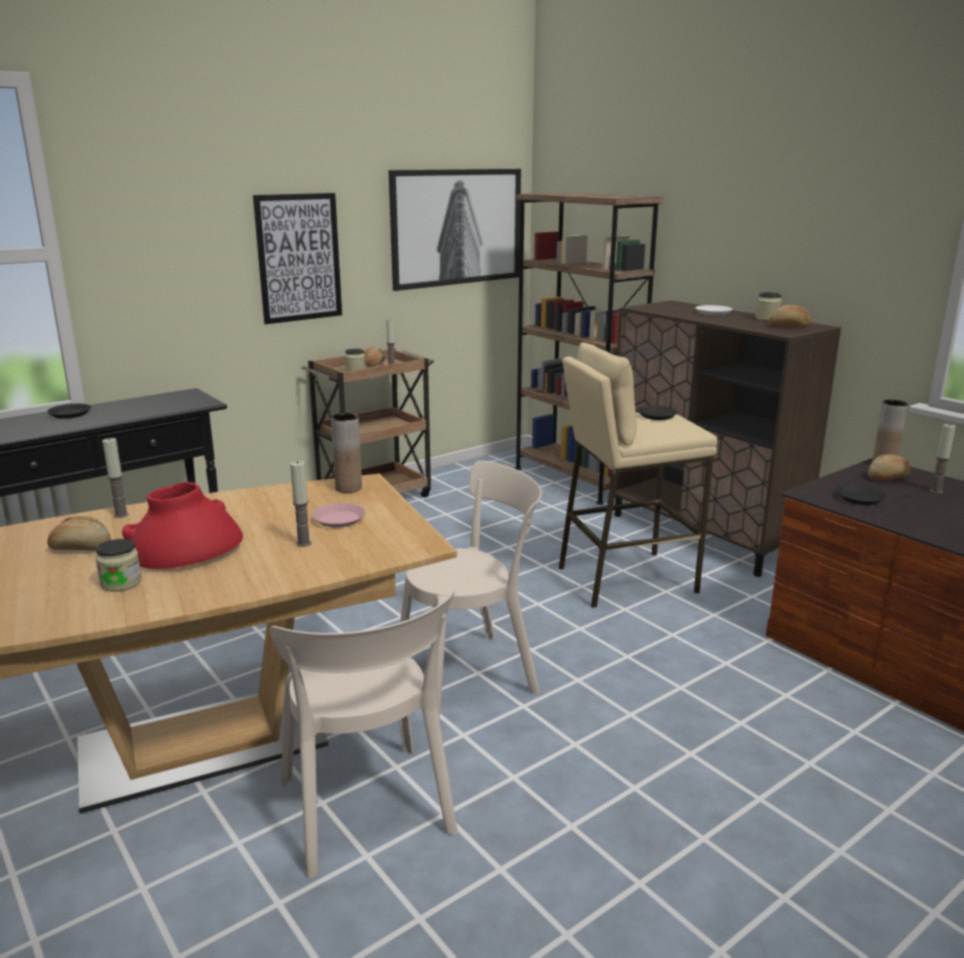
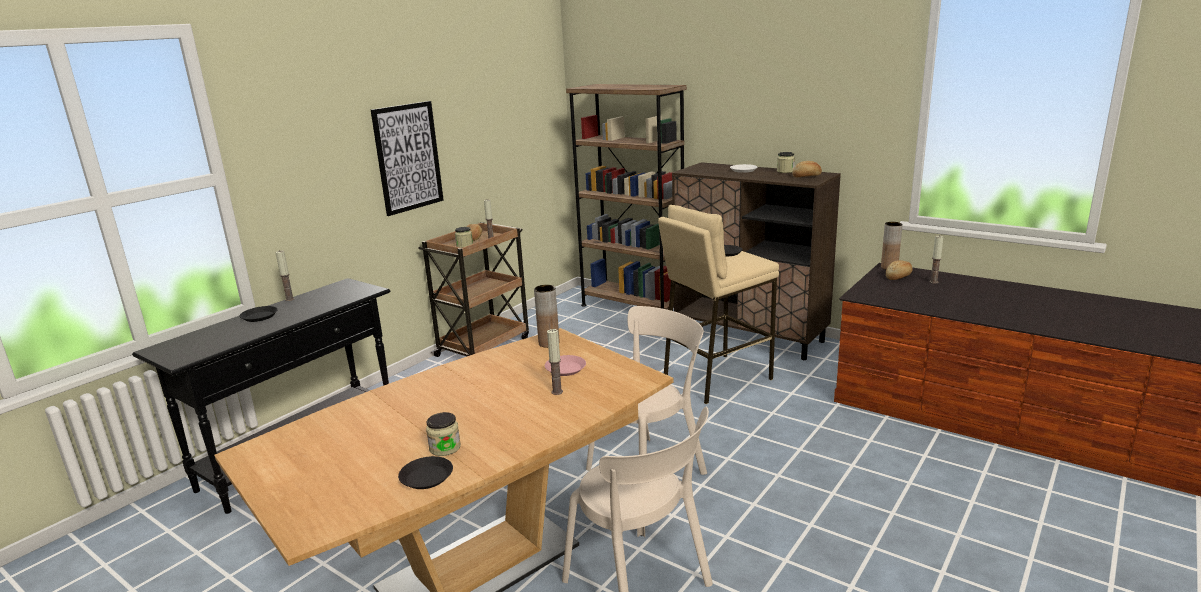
camera: 15 degrees left, 0 degrees up
(81, 548) = (382, 427): bread -> none
(121, 515) = (386, 395): candle -> candle (289, 299)
(185, 547) = (467, 411): red vase -> none
(456, 227) = (517, 118): picture -> none
(859, 498) = (892, 294): black plate -> black plate (426, 477)

